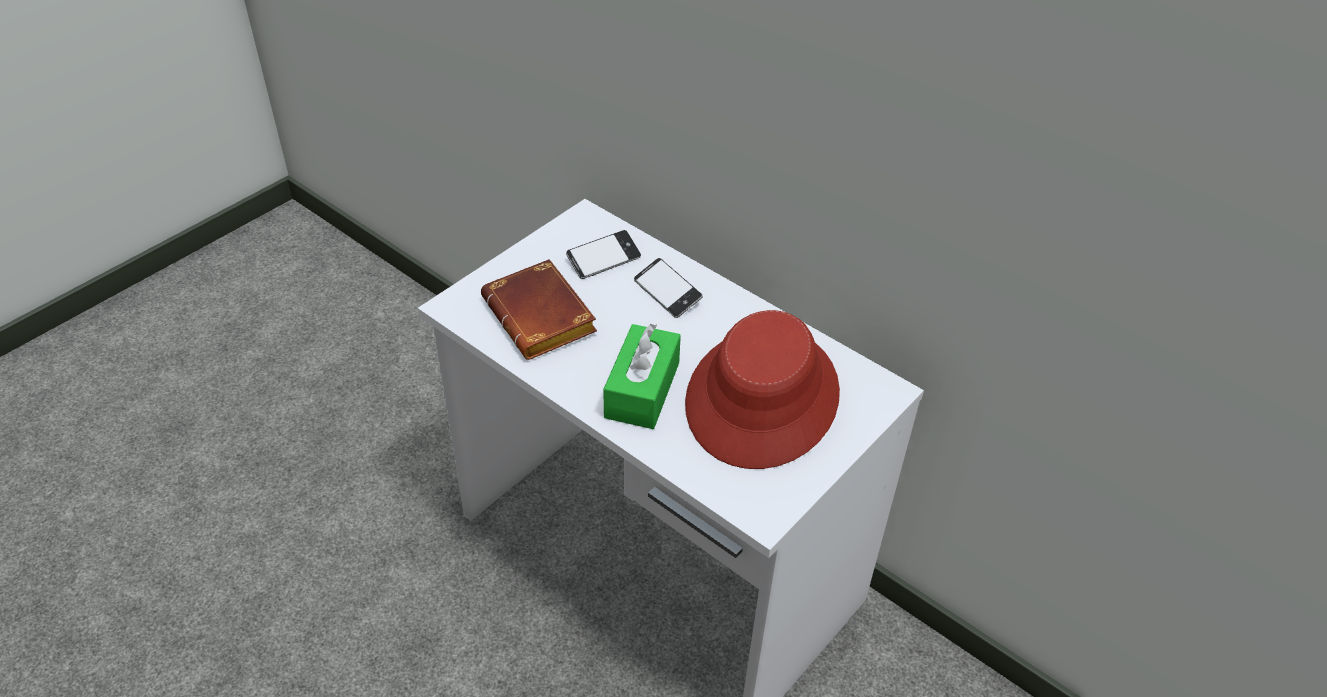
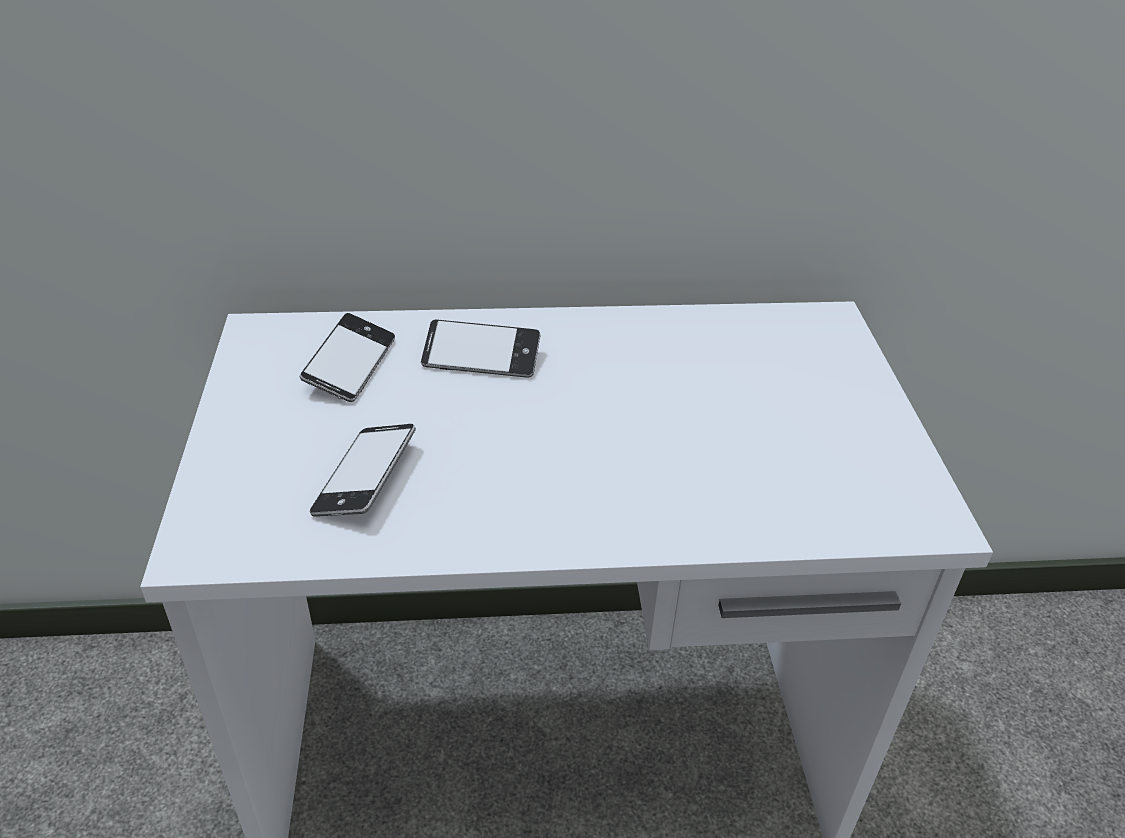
camera: 45 degrees left, 5 degrees down
(543, 318) = (366, 478): brown book -> phone
(642, 390) = (610, 479): green tissue box -> none
(763, 398) = (742, 400): red hat -> none

